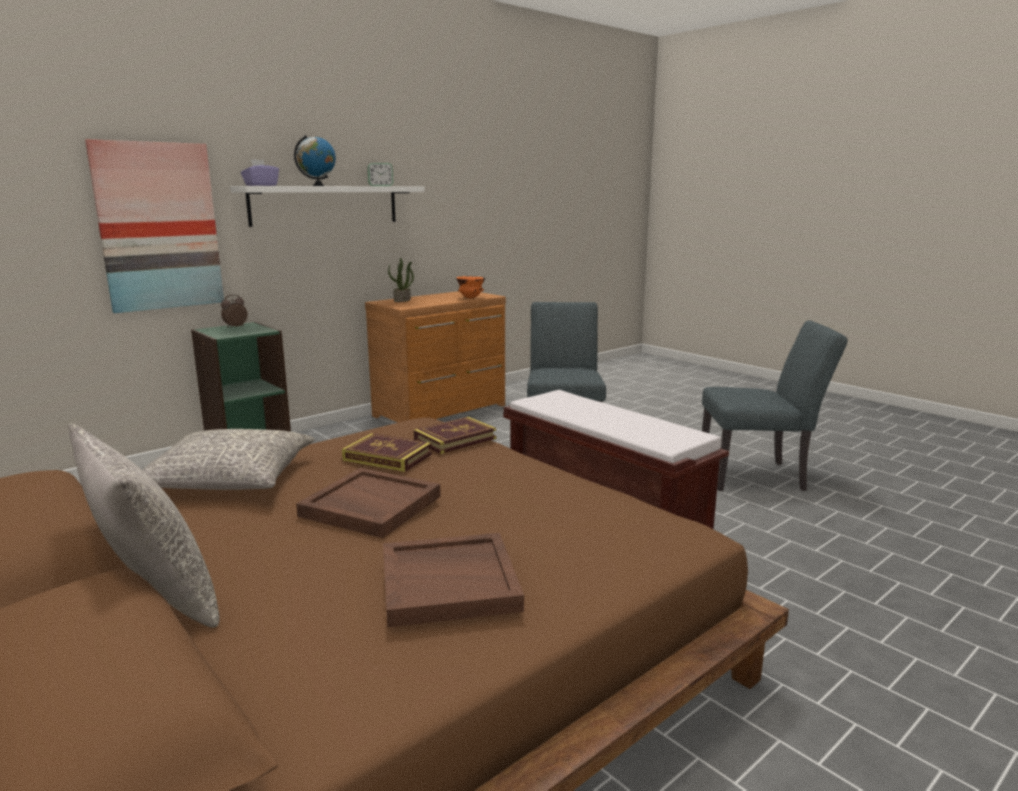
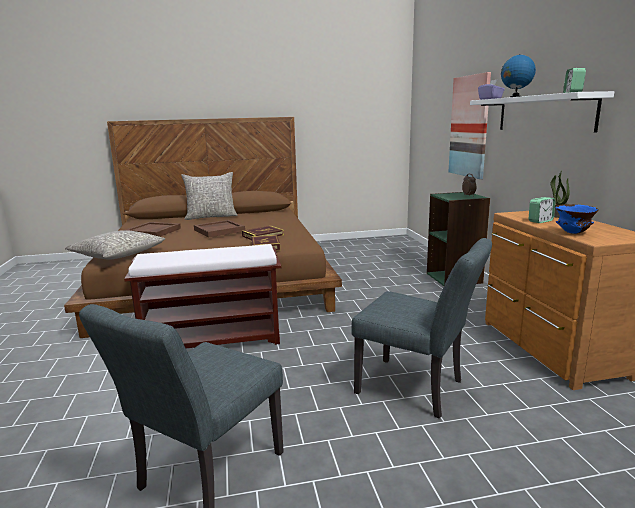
camera: 120 degrees right, 0 degrees up
(228, 481) = (278, 221): grey pillow -> grey pillow (118, 255)
(431, 302) = (540, 221): none -> alarm clock
(471, 298) = (573, 233): orange bowl -> blue bowl

